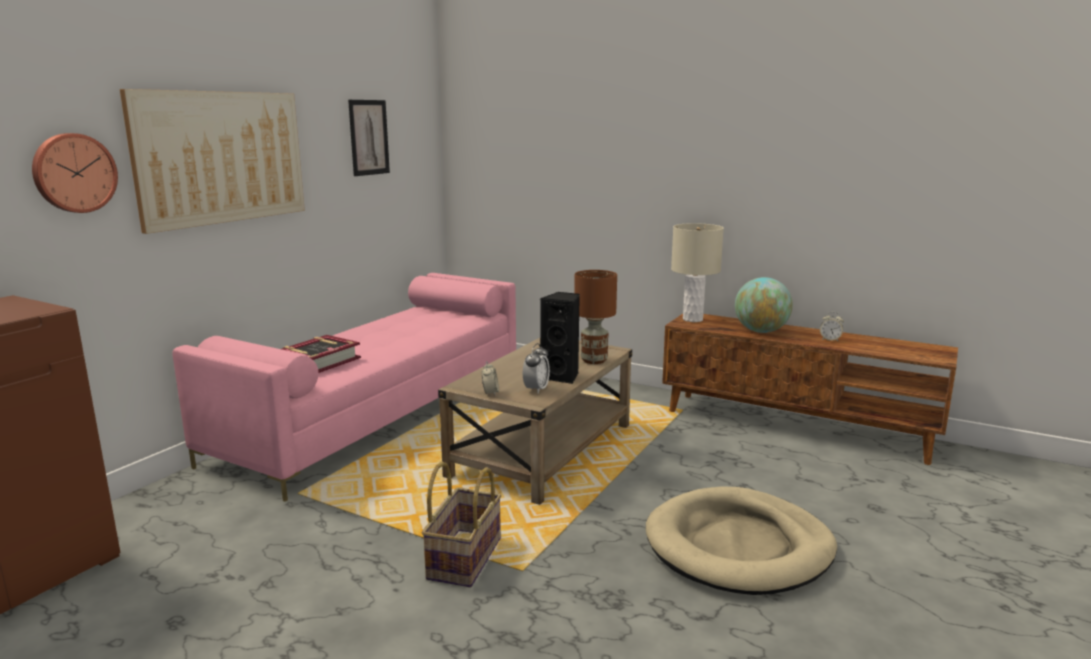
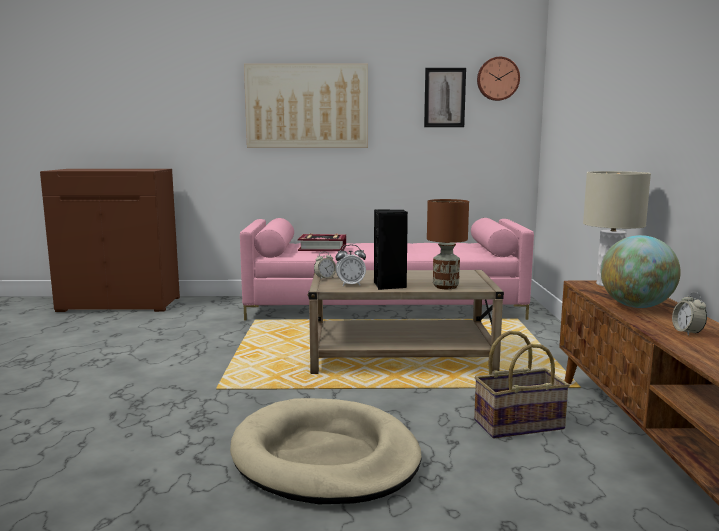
camera: 60 degrees right, 5 degrees down
(73, 173) = (213, 110): wall clock -> wall clock (497, 79)
(463, 558) = (219, 371): basket -> basket (518, 424)

